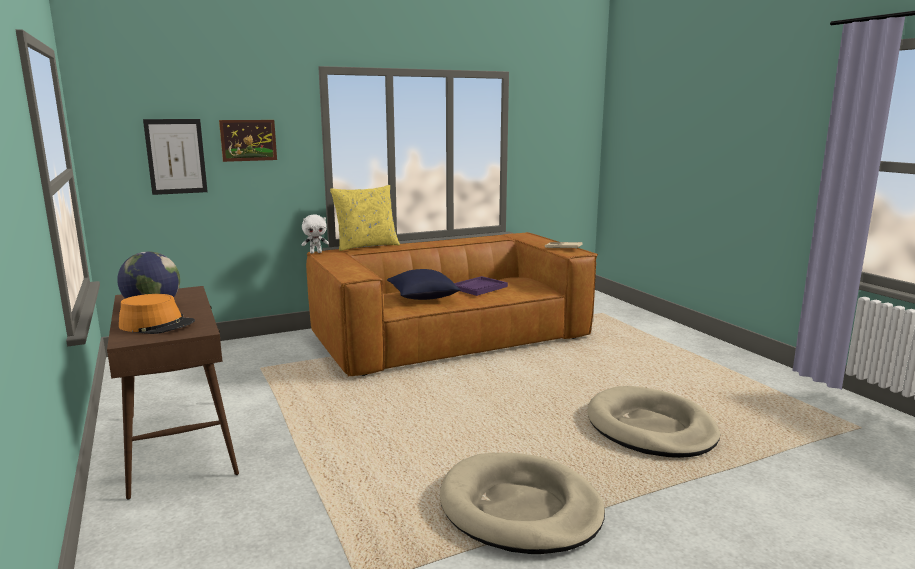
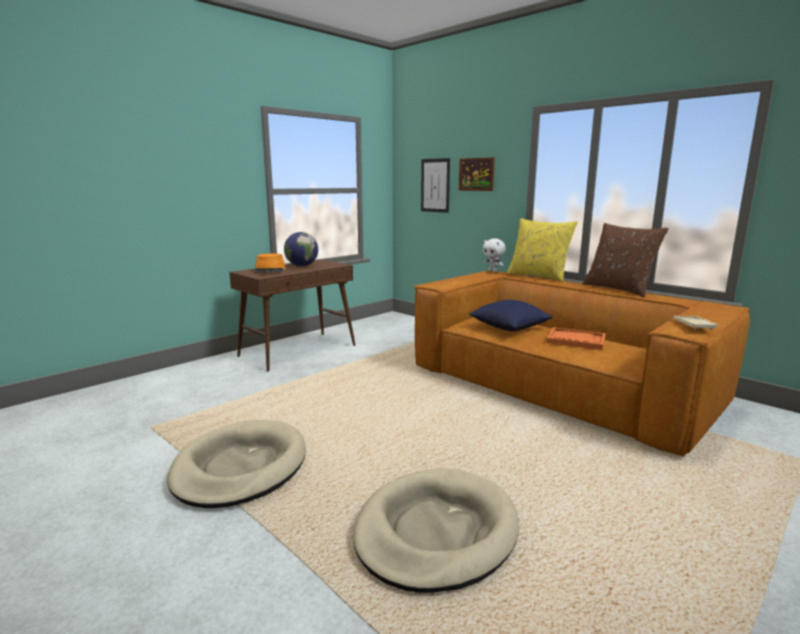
camera: 70 degrees right, 0 degrees up
(446, 240) = (619, 289): none -> brown pillow
(479, 287) = (575, 340): purple tray -> orange tray

